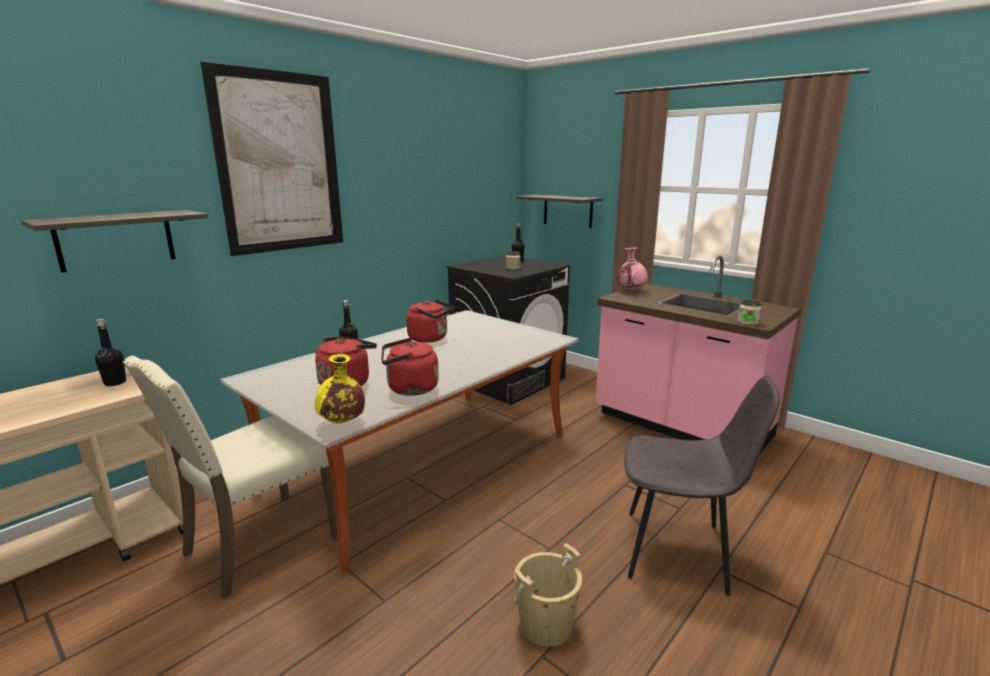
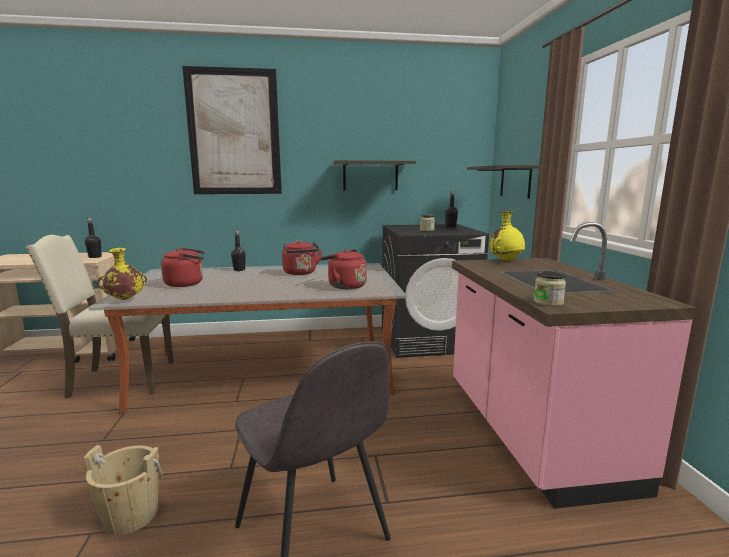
camera: 40 degrees right, 5 degrees down
(116, 240) = (125, 176): shelf -> shelf (370, 176)
(409, 389) = (202, 294): red kettle -> red kettle (344, 286)
(631, 291) = (506, 260): pink vase -> yellow vase

